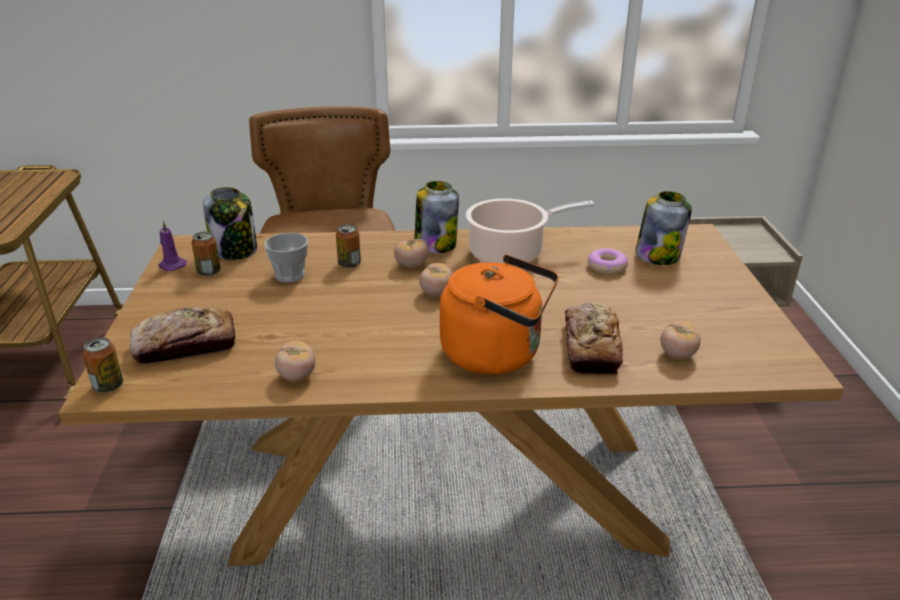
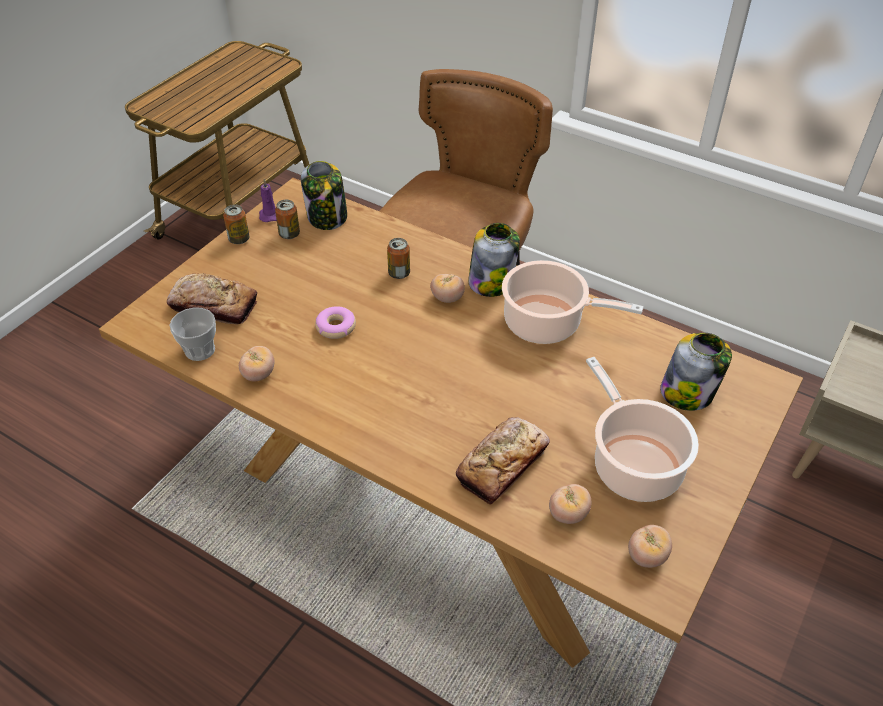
camera: 35 degrees right, 15 degrees up
(108, 386) = (141, 320): can -> can (239, 239)
(290, 275) = (343, 266): cup -> cup (200, 350)
(436, 293) = (436, 340): tomato -> tomato (646, 556)
(497, 354) = (418, 431): orange kettle -> none
(606, 267) = (619, 382): donut -> donut (336, 327)
(679, 307) = (633, 464): none -> cooking pot

